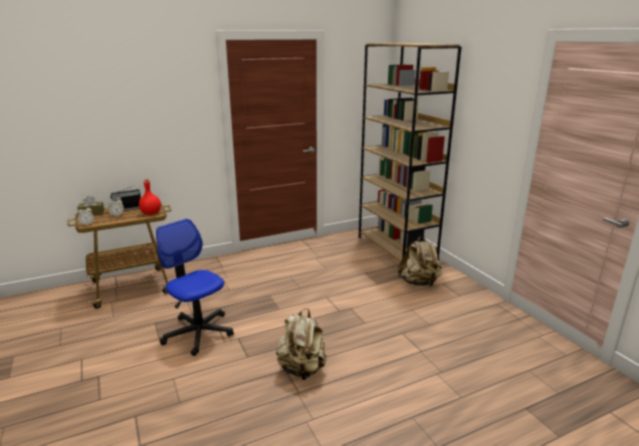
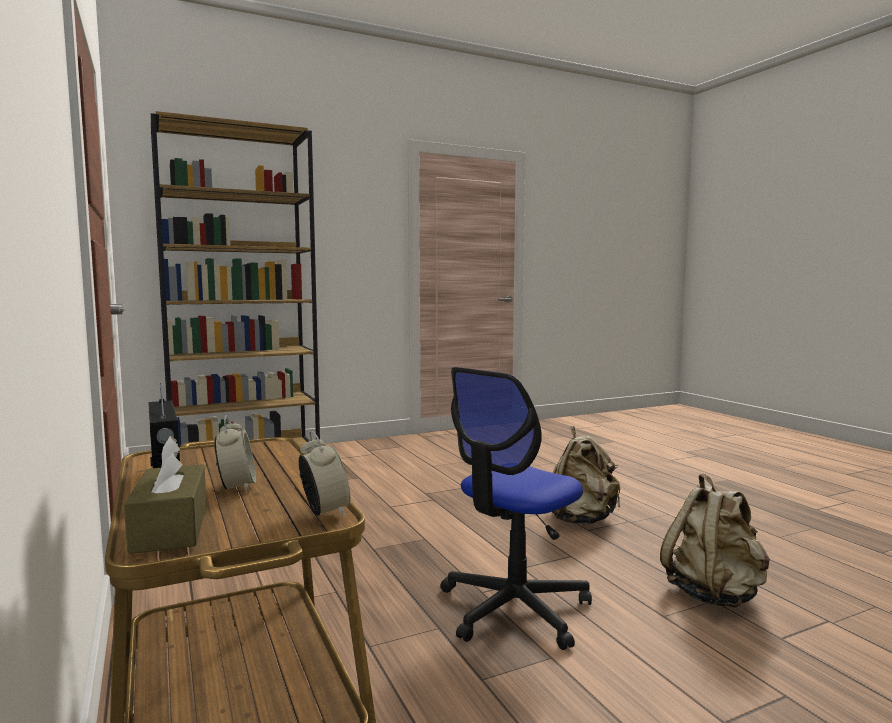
camera: 90 degrees left, 15 degrees down
(151, 213) = (255, 452): red bottle -> none
(419, 282) = (363, 459): beige backpack -> beige backpack (714, 594)

